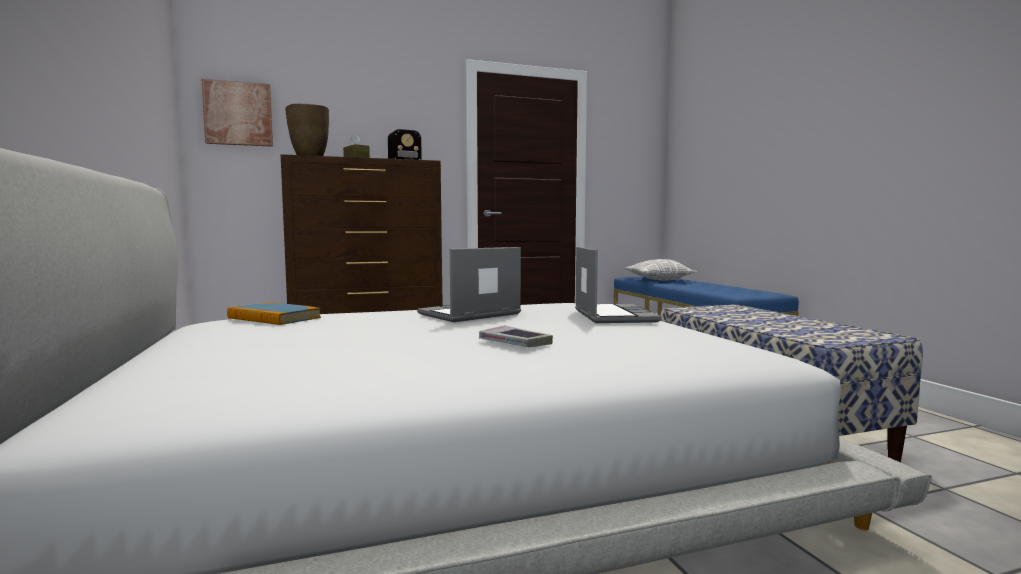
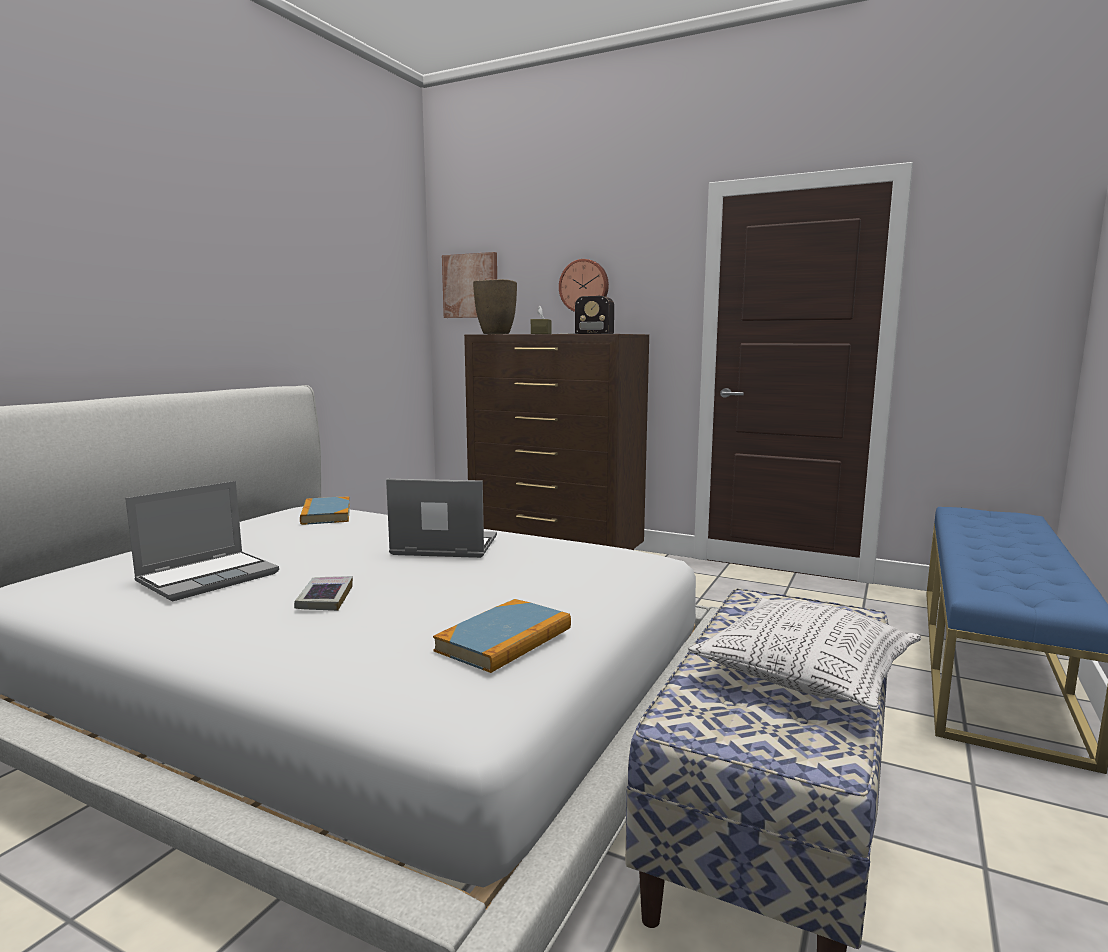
camera: 45 degrees right, 5 degrees up
(365, 125) = (584, 286): none -> wall clock
(612, 316) = (551, 588): laptop -> laptop (209, 577)
(658, 280) = (988, 525): pillow -> pillow (805, 674)
(684, 332) = (505, 639): none -> book

